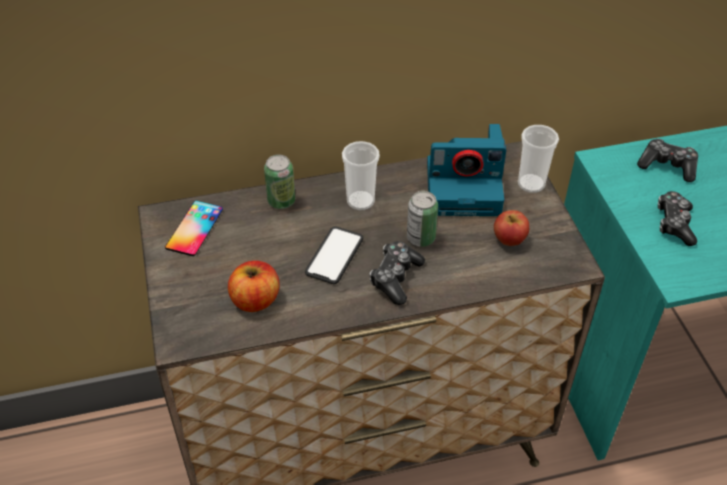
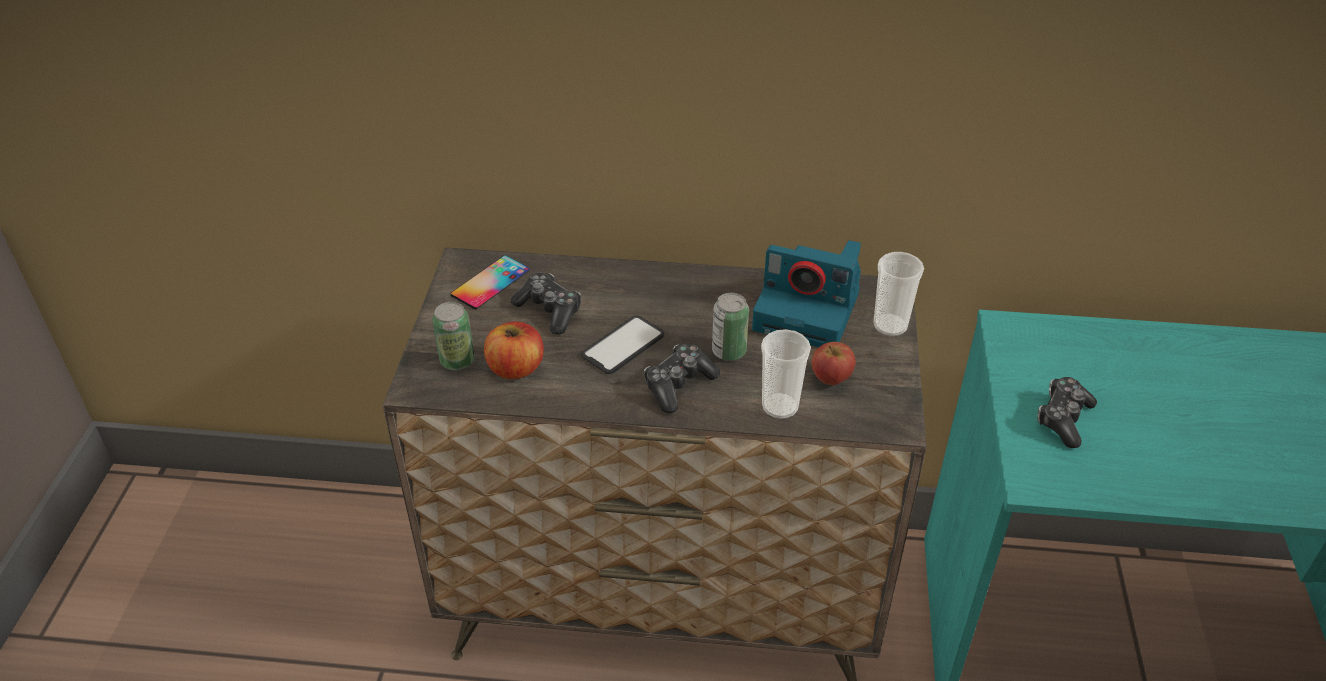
camera: 20 degrees right, 5 degrees down
(281, 201) = (595, 277): can -> can (457, 361)
(360, 201) = (681, 297): cup -> cup (780, 406)
(667, 166) = (1089, 352): game controller -> game controller (549, 310)

